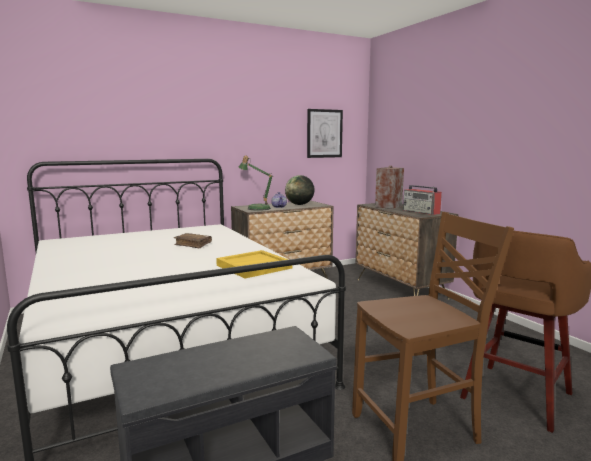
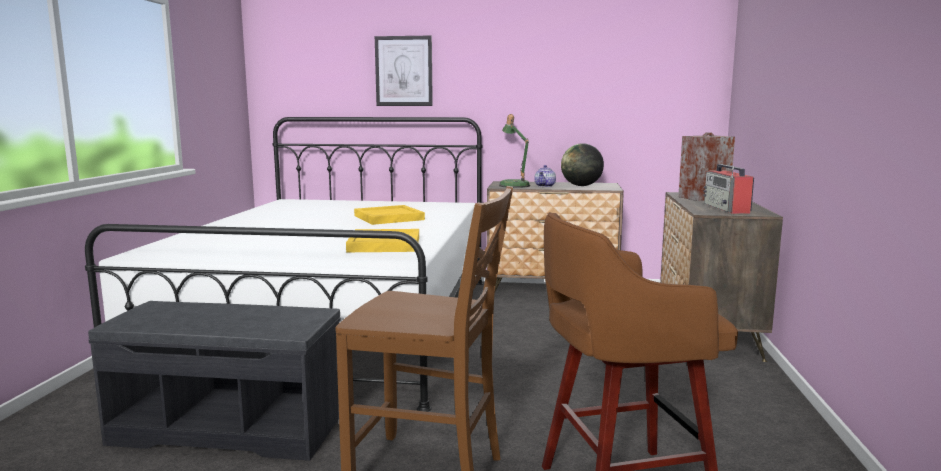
camera: 35 degrees right, 0 degrees up
(193, 244) = (388, 218): brown book -> yellow tray
(324, 133) = (647, 83): picture -> picture (404, 71)

